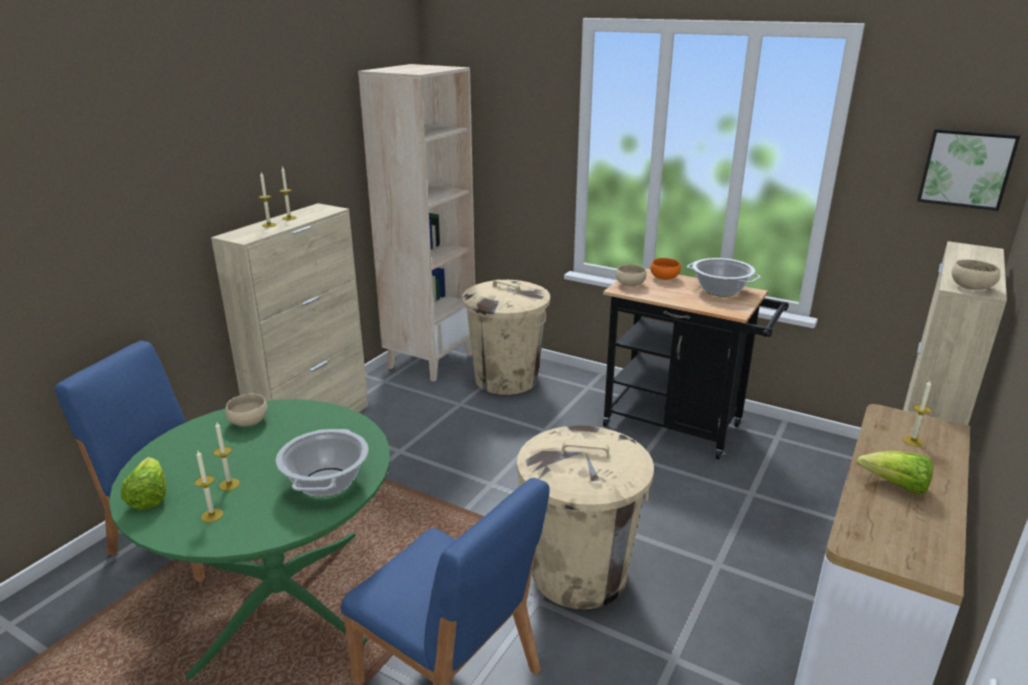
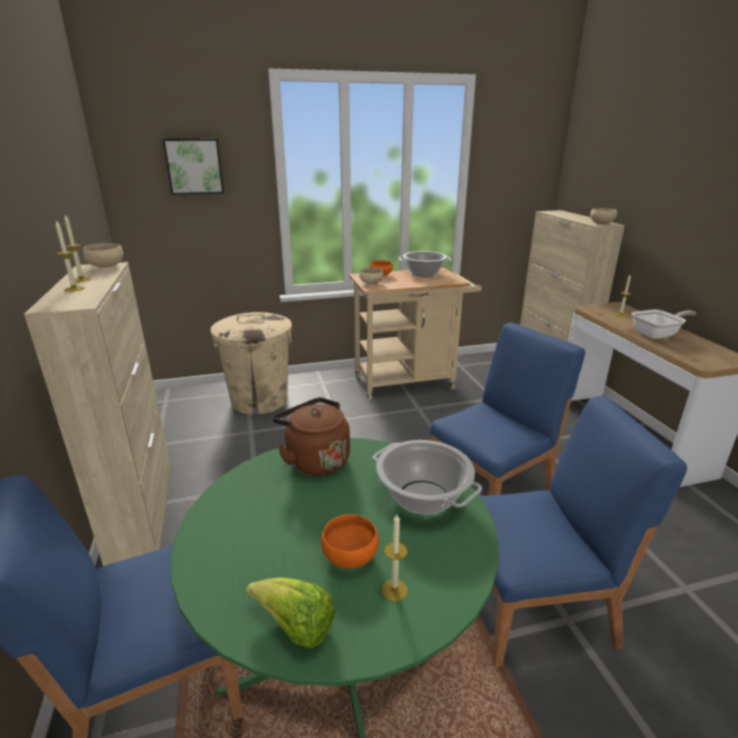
camera: 45 degrees left, 0 degrees up
(229, 484) = (350, 555): candle -> orange bowl
(249, 422) = (250, 498): beige bowl -> beige bowl (107, 266)
(320, 421) = (315, 460): none -> brown kettle
(430, 360) = (175, 412): beige bookcase -> none
(579, 574) = (492, 490): beige trash can -> blue chair
(680, 427) = (410, 381): black cart -> beige cart
(896, 486) = (658, 334): lettuce -> frying pan
(966, 168) = (533, 166): picture -> picture (194, 166)

